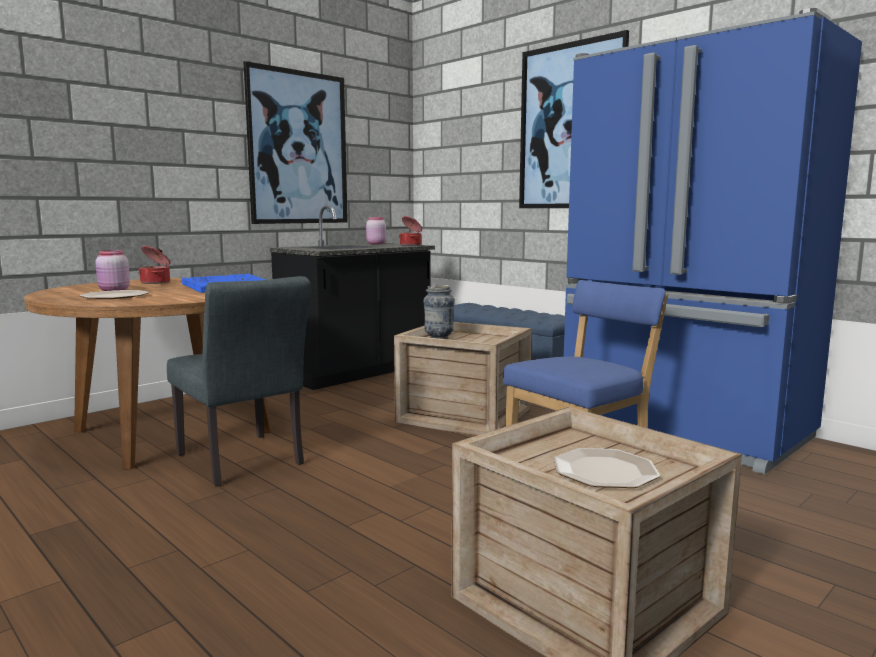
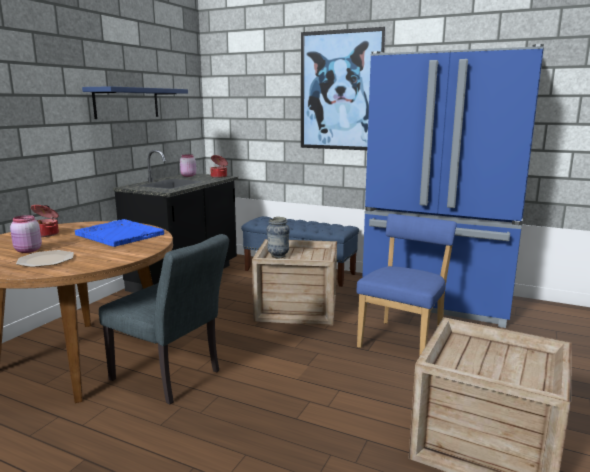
camera: 20 degrees left, 5 degrees up
(298, 148) = (127, 103): picture -> blue shelf
(605, 471) = (508, 366): plate -> none

